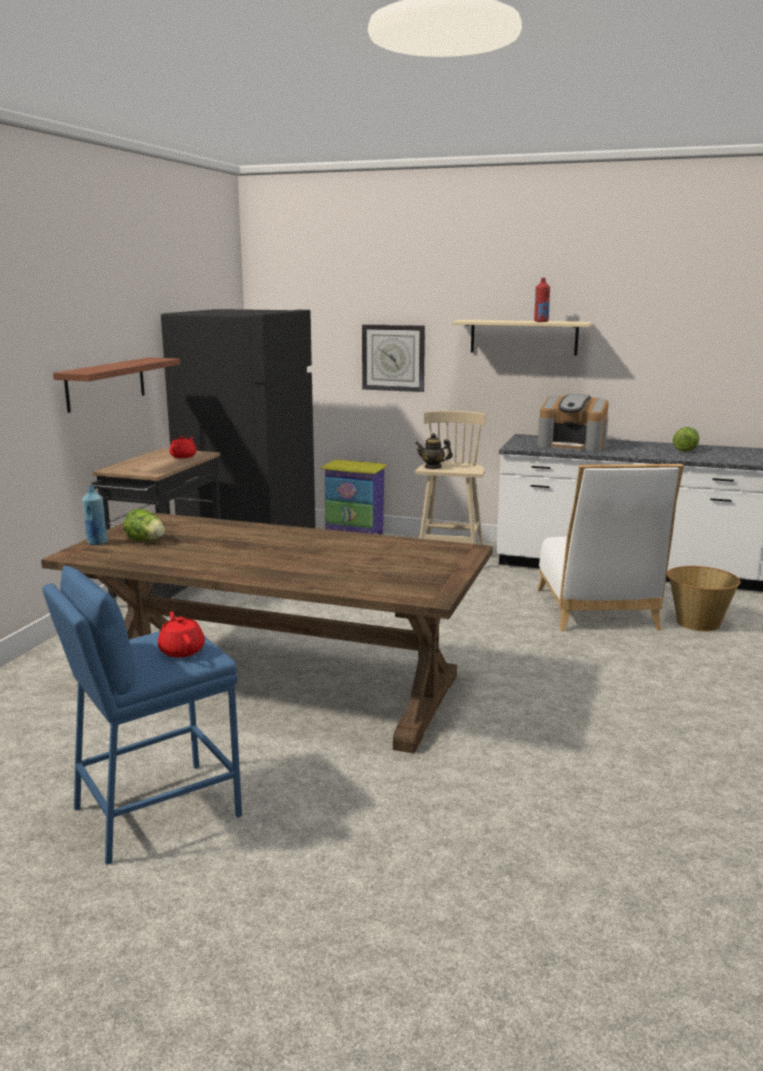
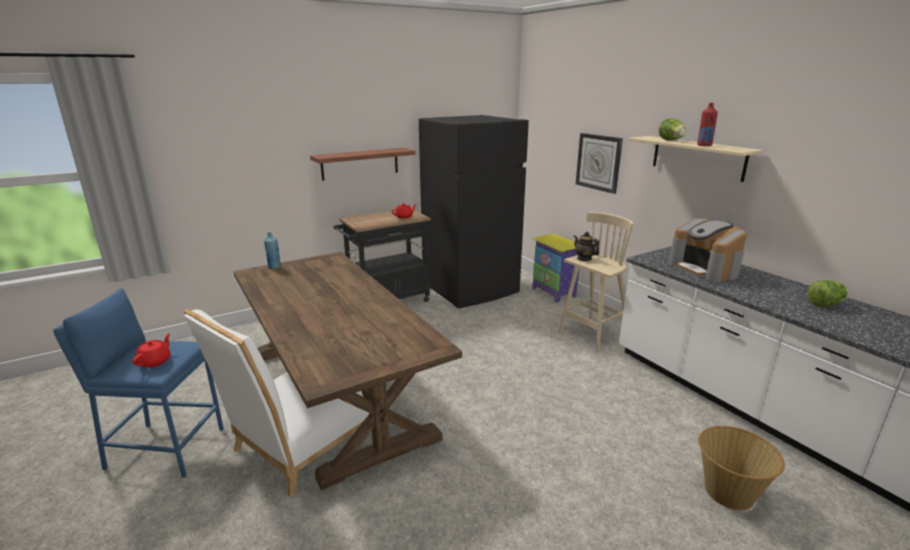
camera: 40 degrees right, 5 degrees up
(146, 541) = (295, 273): lettuce -> lettuce (671, 140)
(597, 612) = (640, 434): white chair -> white chair (300, 446)

